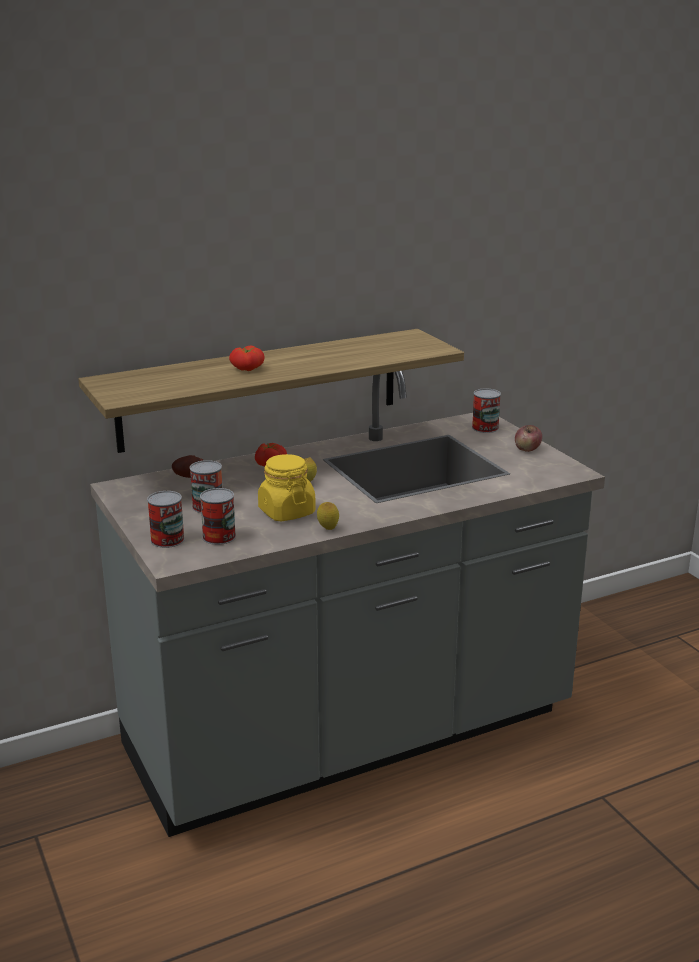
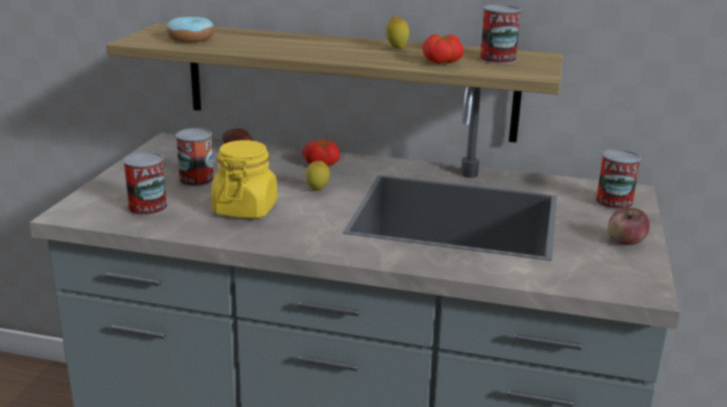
camera: 40 degrees right, 0 degrees up
(156, 385) = (191, 38): none -> donut
(167, 540) = (108, 194): can -> can (497, 59)
(247, 369) = (295, 45): tomato -> tomato (440, 63)
(328, 529) = (245, 239): lemon -> lemon (396, 48)

